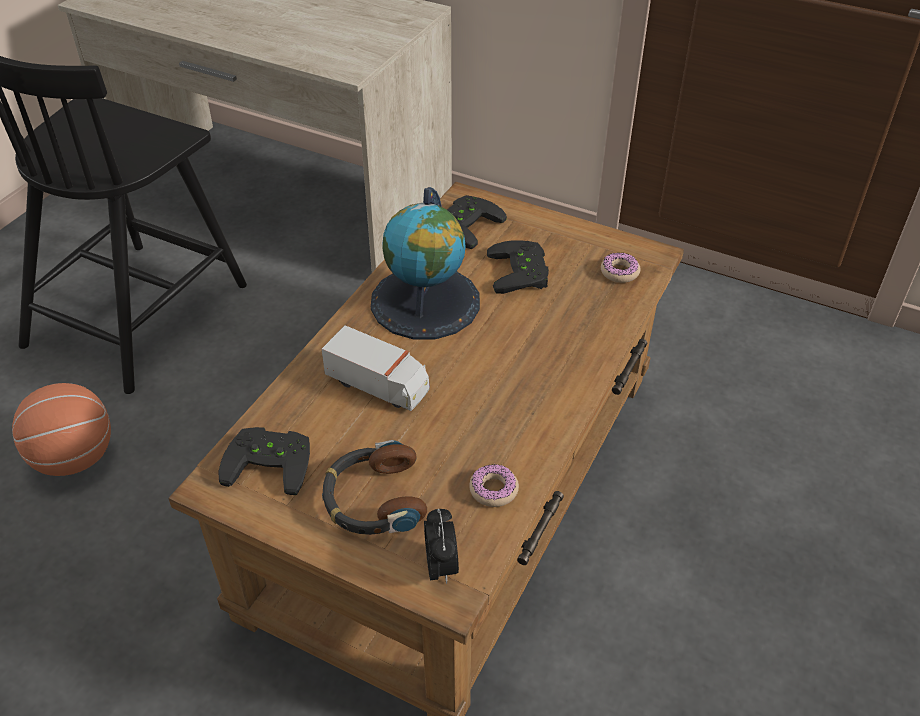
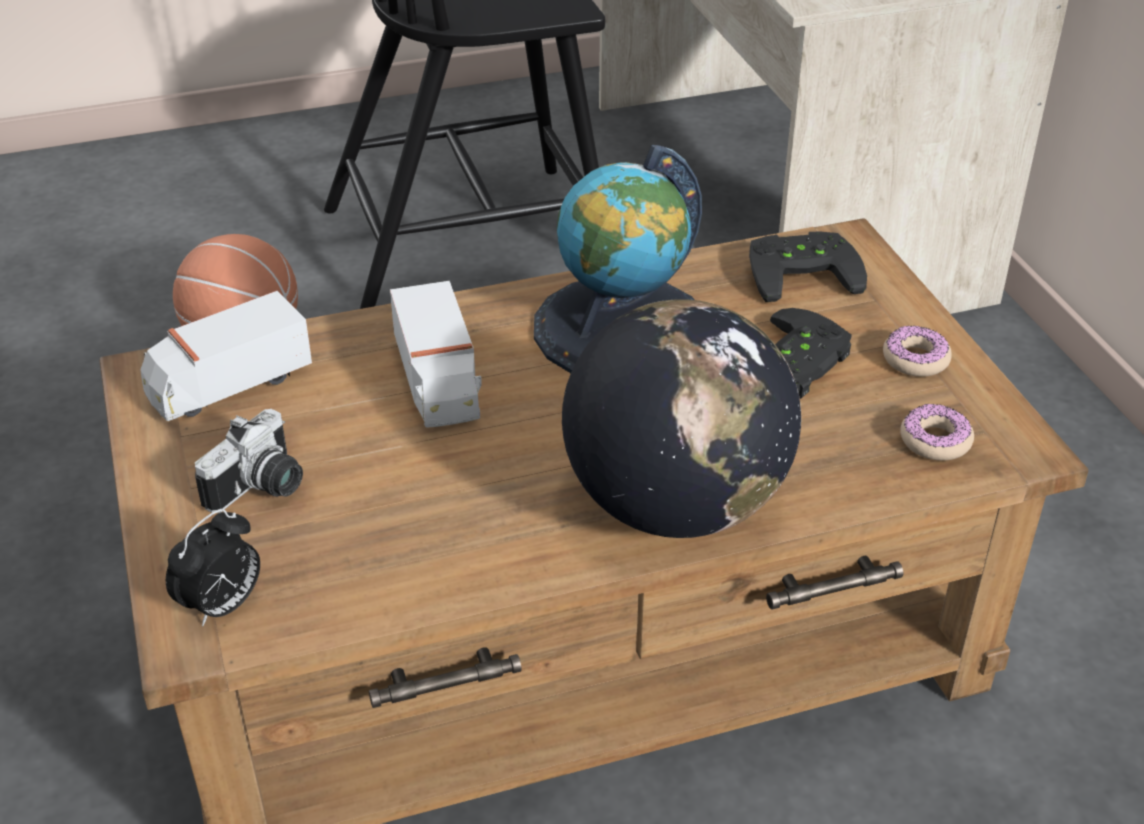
camera: 45 degrees right, 5 degrees down
(271, 461) = (228, 385): black game controller -> toy truck
(373, 499) = (262, 489): headphones -> camera
(493, 490) = (393, 572): donut -> donut (915, 359)
(564, 370) = (676, 505): none -> globe

